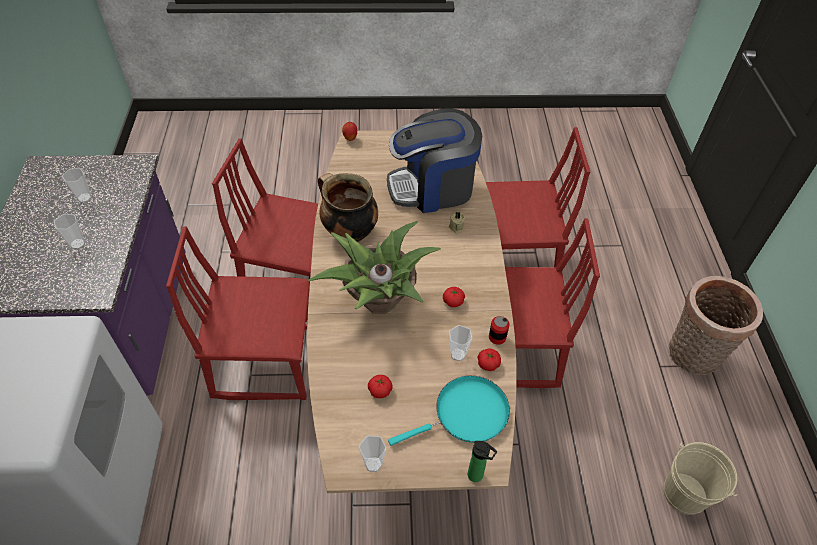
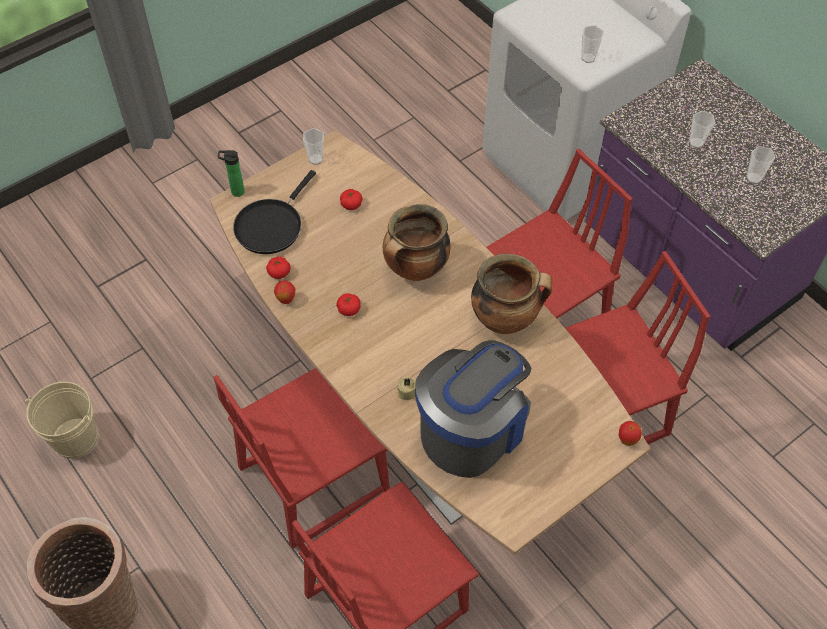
camera: 145 degrees right, 5 degrees up
(378, 301) = (415, 270): potted plant -> cooking pot
(458, 354) = (310, 266): cup -> cup (588, 58)
(466, 414) = (271, 226): turquoise frying pan -> black frying pan
(497, 337) = (286, 300): can -> apple

